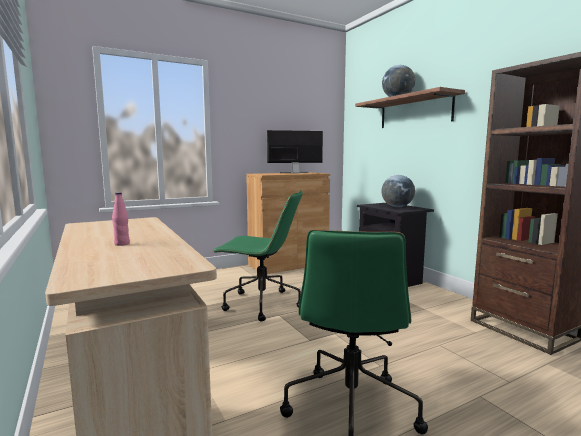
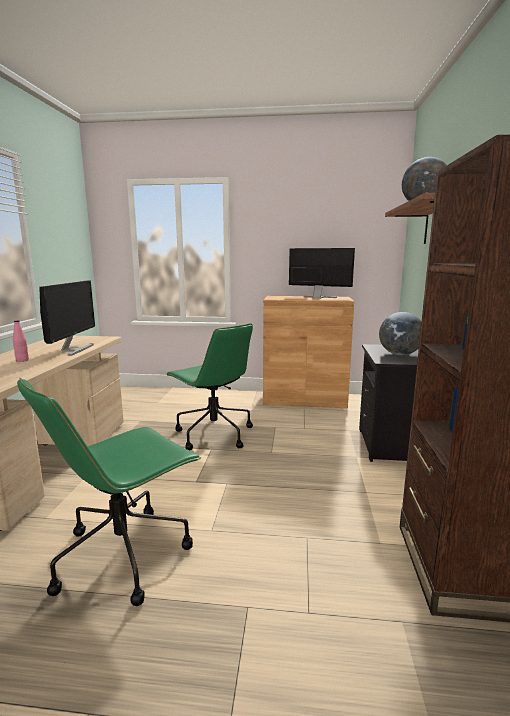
camera: 35 degrees right, 5 degrees up
(147, 230) = (73, 350): none -> monitor

